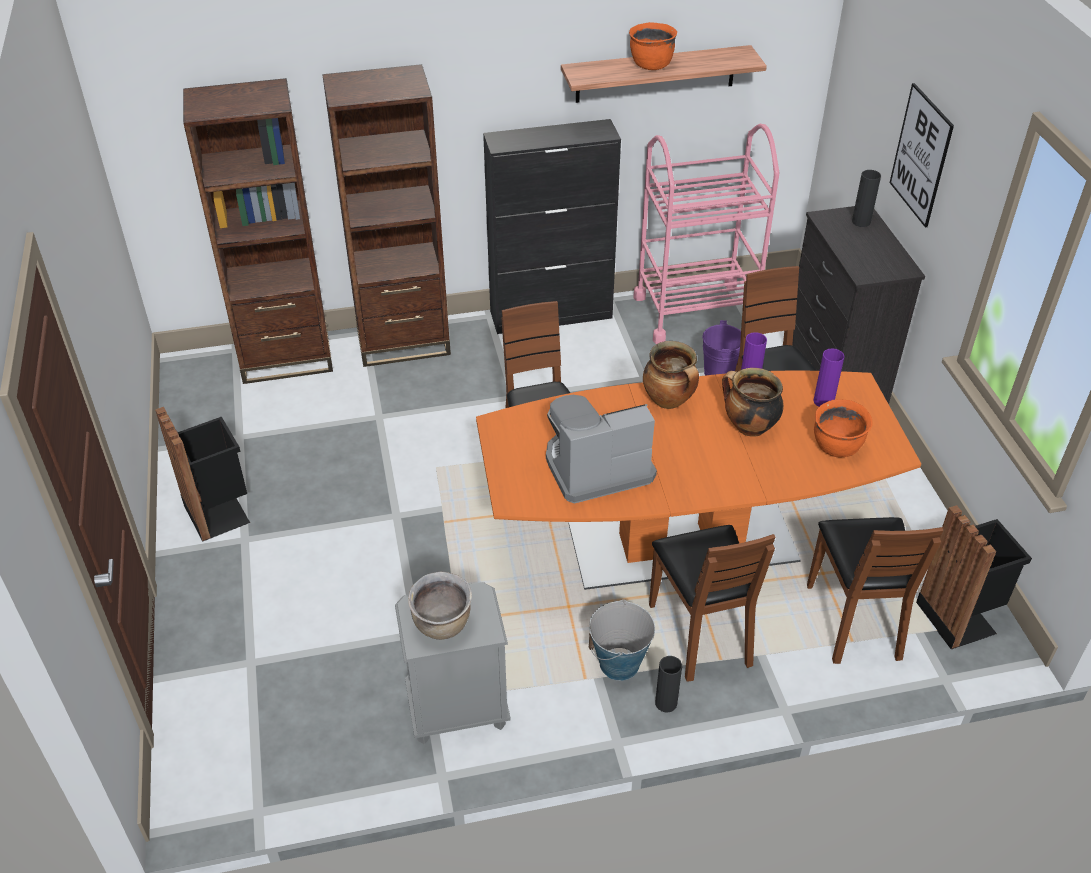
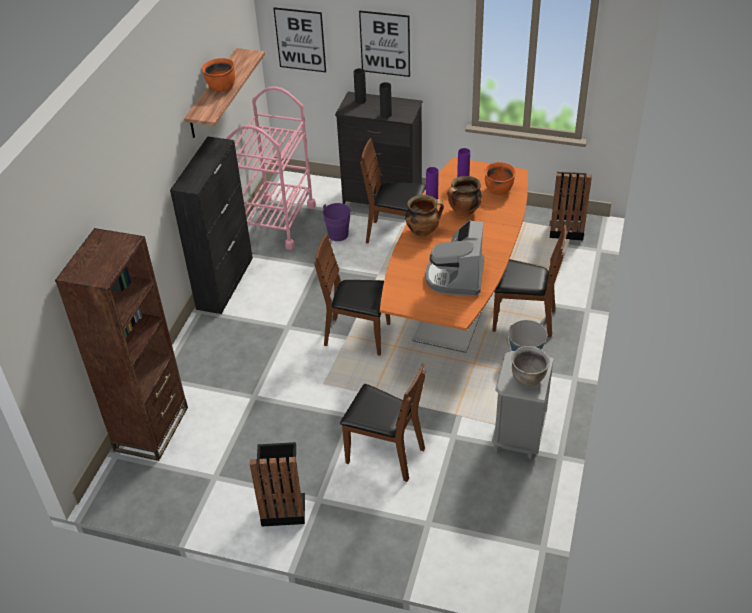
camera: 60 degrees left, 0 degrees up
(403, 342) = (189, 361): brown bookcase -> none
(666, 703) = (560, 350): black vase -> black vase (386, 115)
(855, 620) = (547, 263): brown chair -> brown chair (385, 454)
(858, 93) = (300, 40): none -> picture

